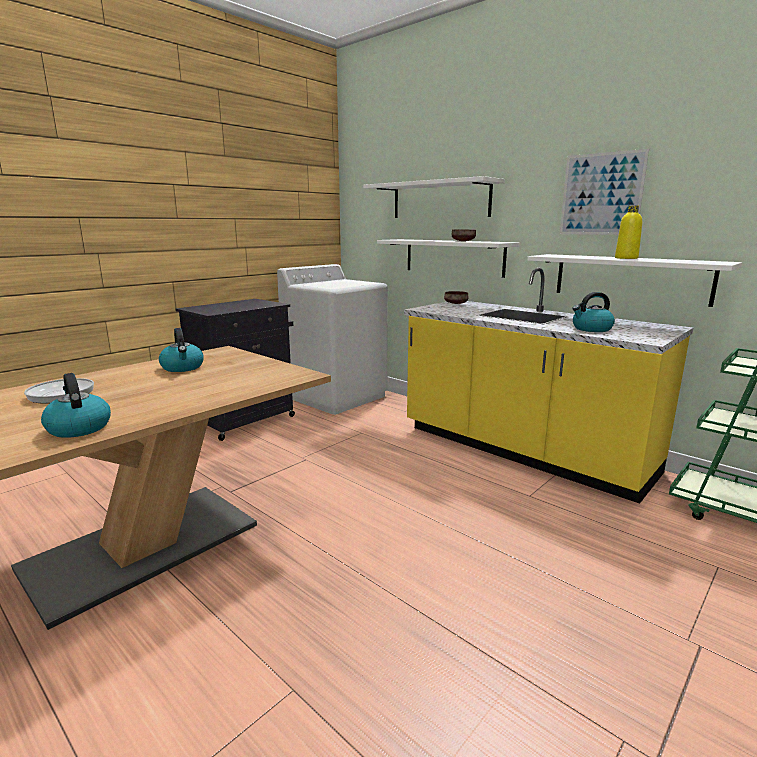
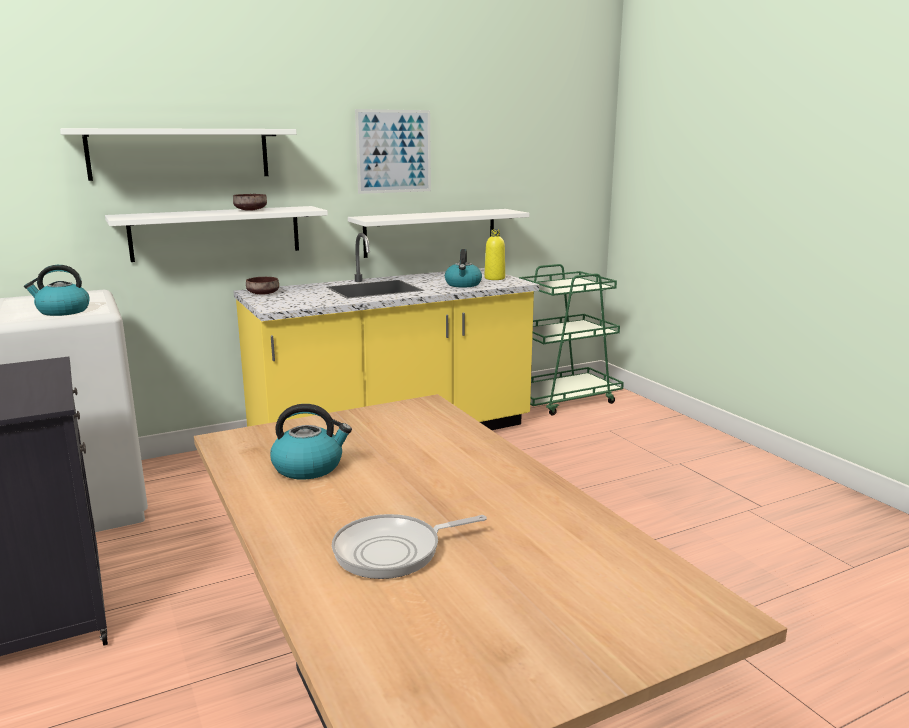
camera: 70 degrees left, 0 degrees up
(78, 428) = (559, 524): kettle -> kettle (62, 311)
(626, 258) = (439, 214): yellow bottle -> yellow bottle (494, 278)

